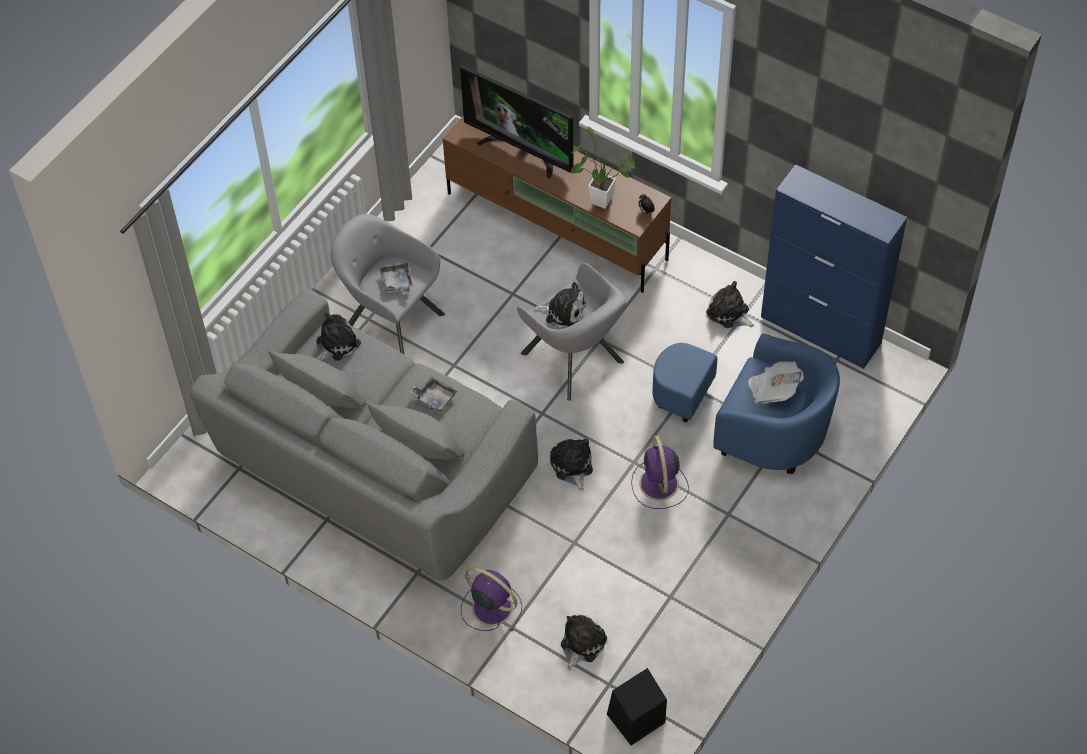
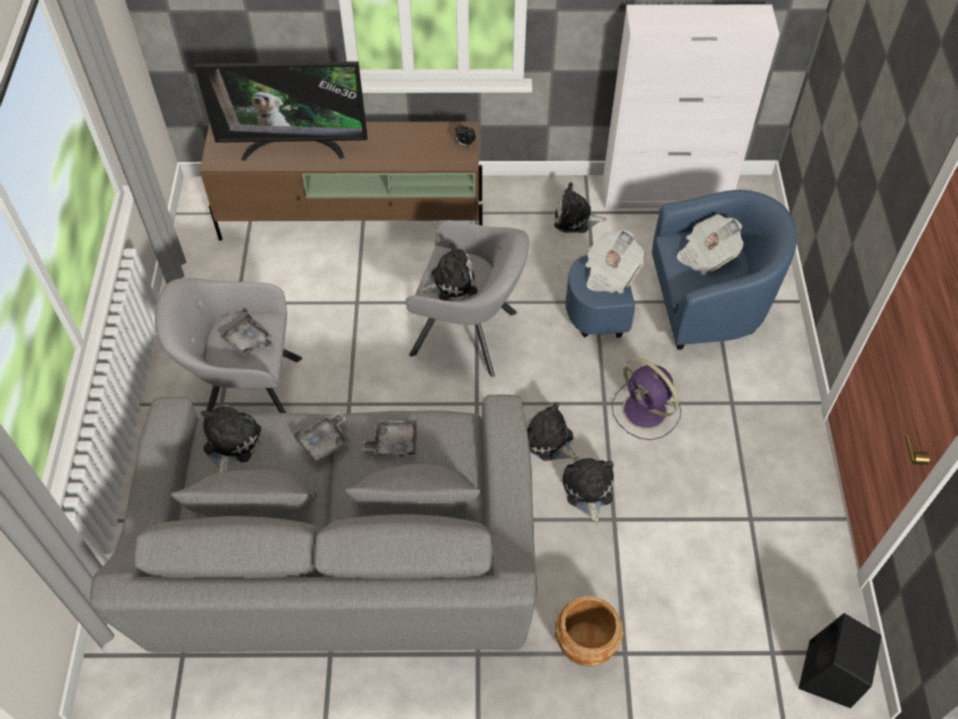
camera: 35 degrees left, 0 degrees up
(393, 374) = (325, 442): none -> grey tray
(490, 607) = (585, 643): purple fan -> brown planter
(581, 644) = (709, 625): plush toy -> plush toy (587, 491)
(597, 199) = (408, 156): potted plant -> none
(693, 366) = (610, 273): none -> newspaper
(821, 330) = (666, 194): blue cabinet -> white cabinet

